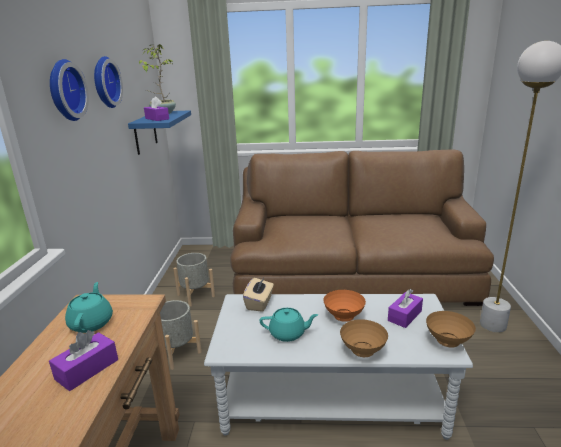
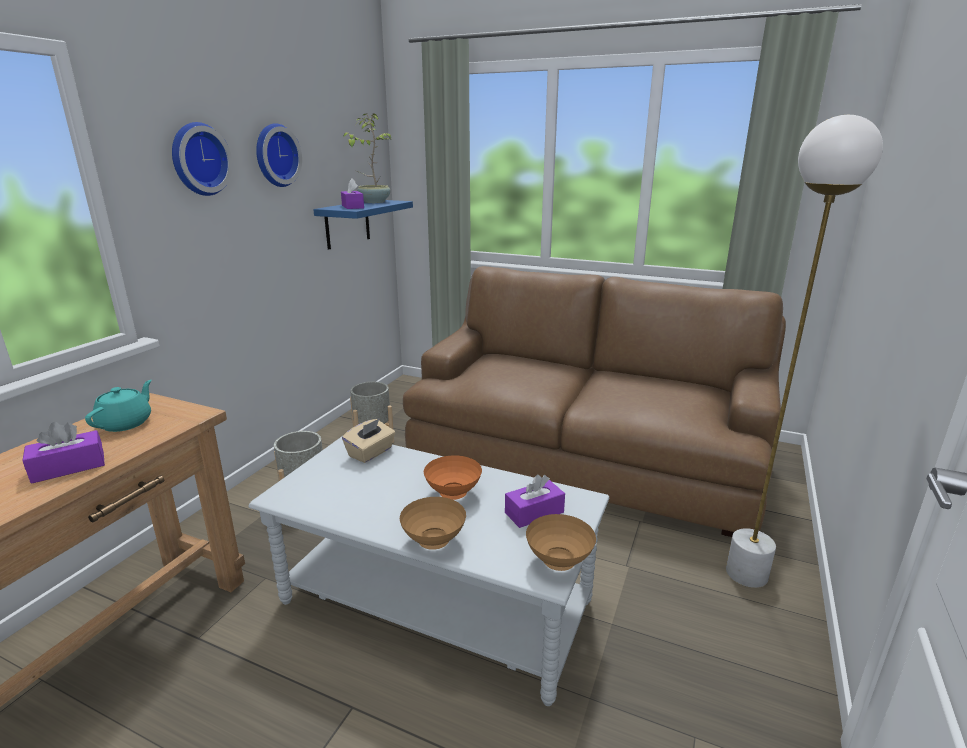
camera: 20 degrees right, 0 degrees up
(288, 334) = (367, 496): turquoise teapot -> none

